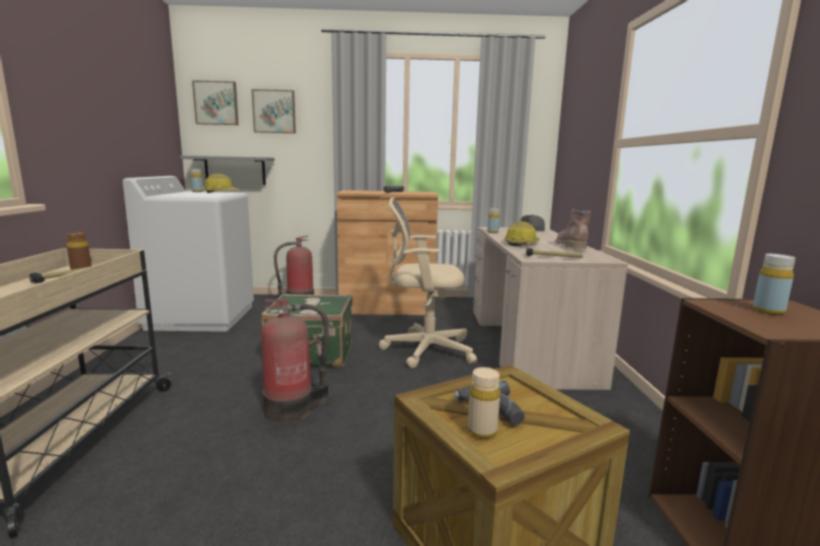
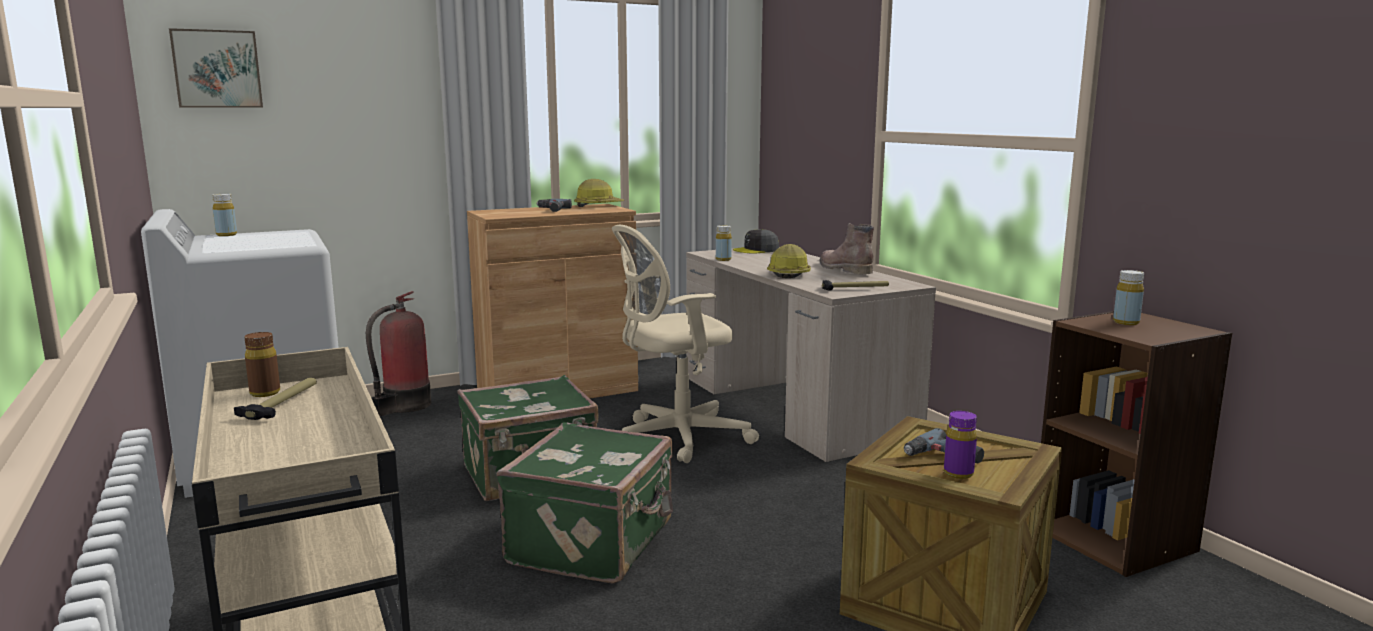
camera: 25 degrees left, 0 degrees up
(222, 193) = (284, 234): hard hat -> hard hat (598, 205)
(235, 170) = (259, 188): grey shelf -> none
(274, 111) = (330, 83): picture -> none
(293, 409) = (594, 543): fire extinguisher -> green suitcase
(482, 431) = (958, 473): beige bottle -> purple bottle

